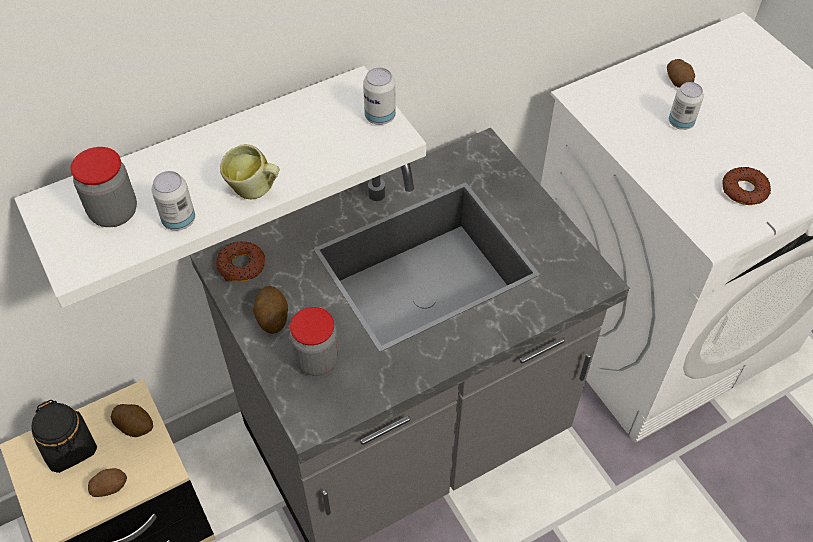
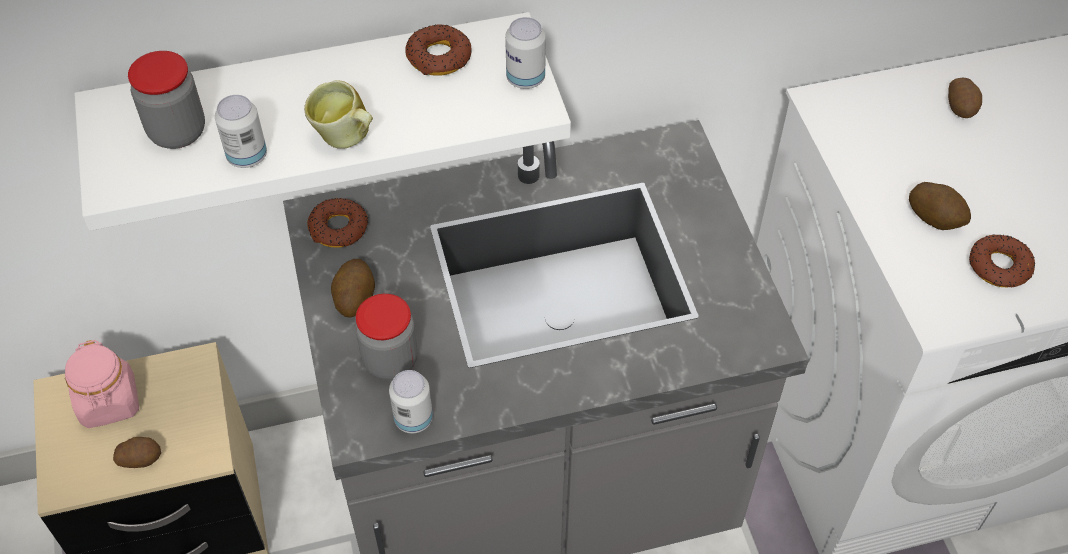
camera: 15 degrees right, 0 degrees up
(69, 447) = (109, 402): black jar -> pink jar
(135, 426) = (190, 394): potato -> potato (935, 217)
(306, 113) = (439, 57): none -> donut
(680, 123) = (944, 162): can -> can (413, 419)

